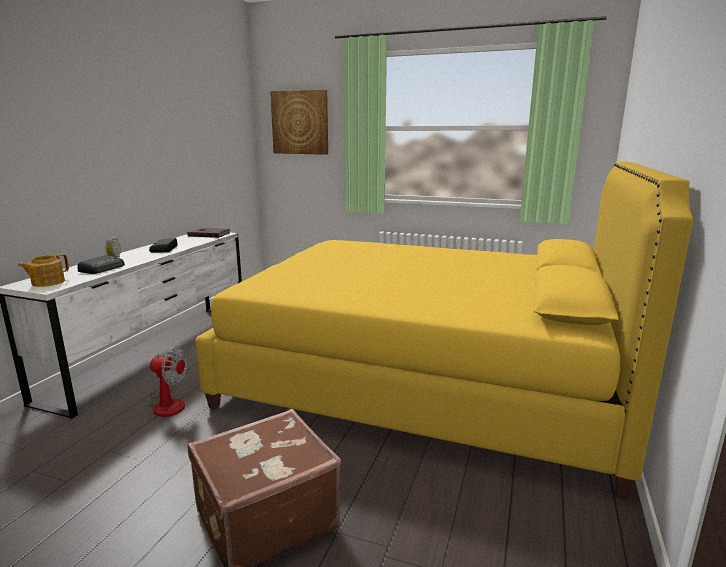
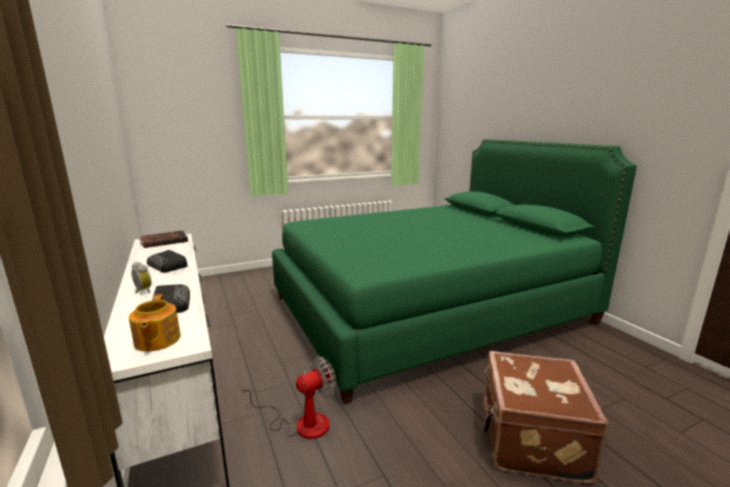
camera: 45 degrees left, 0 degrees up
(300, 122) = (184, 110): picture -> none
(423, 377) = (428, 309): yellow bed -> green bed

